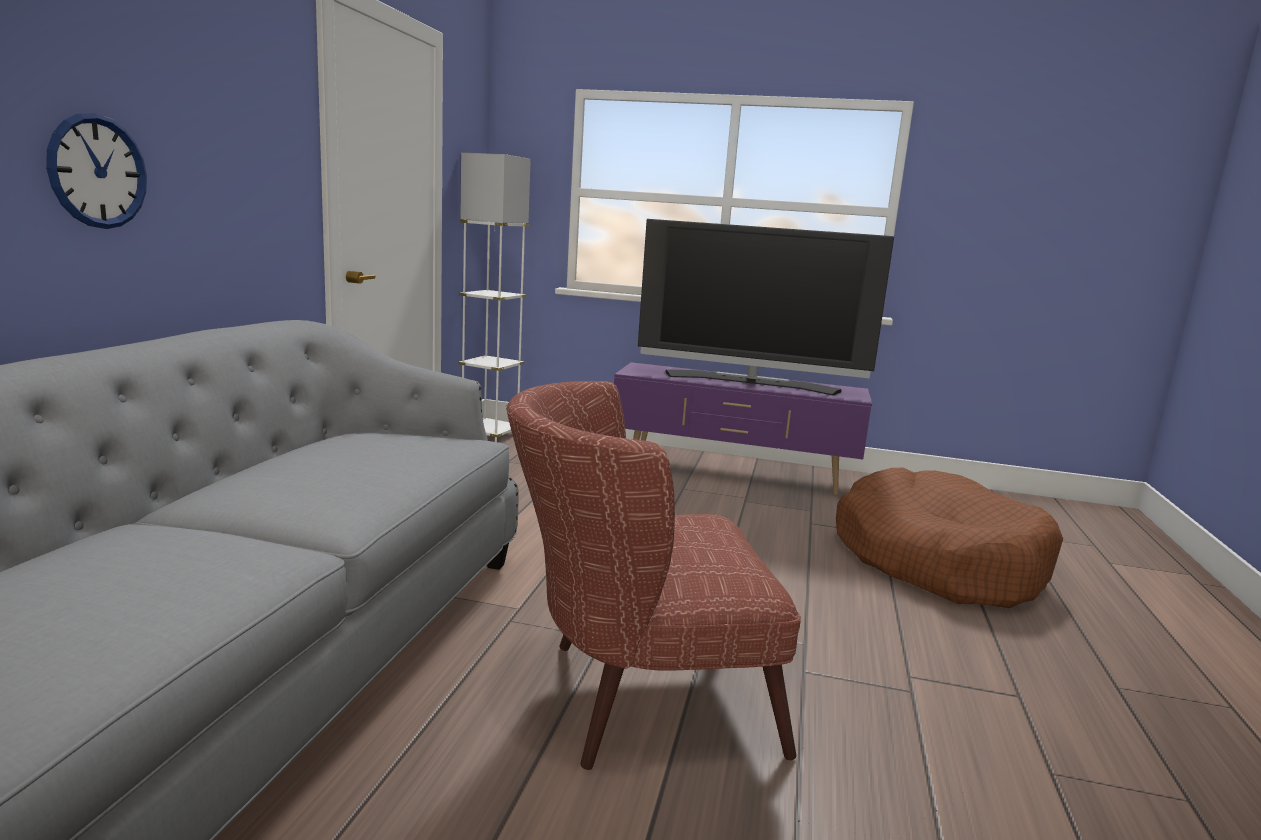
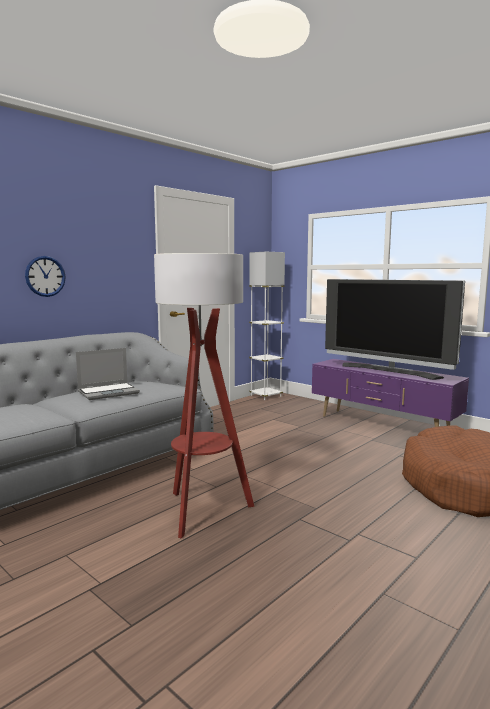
camera: 30 degrees right, 5 degrees down
(339, 470) = (109, 392): none -> laptop
(635, 697) = (203, 511): brown armchair -> floor lamp

